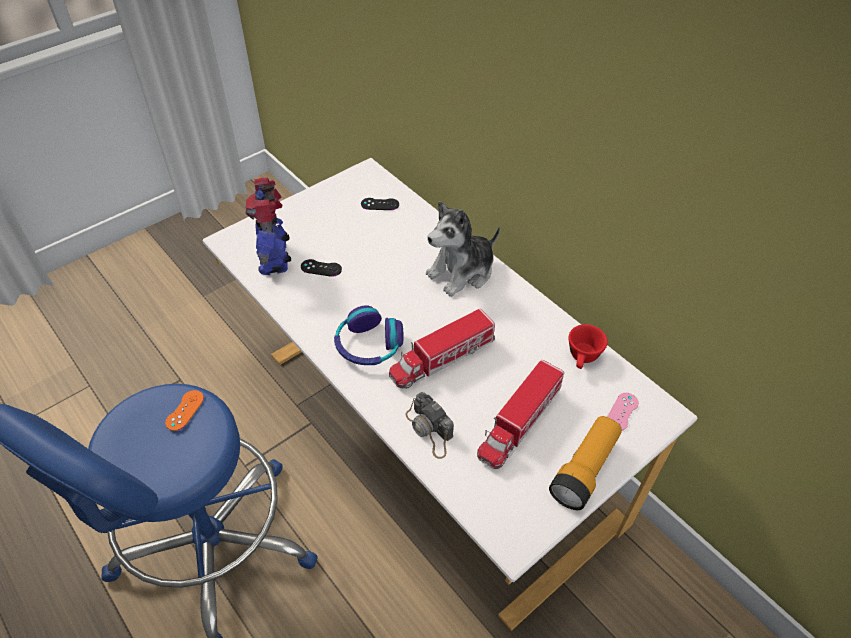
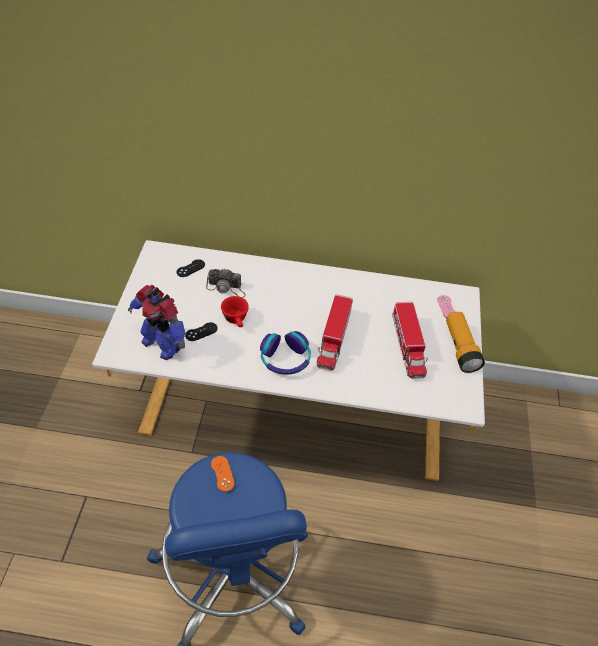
camera: 45 degrees left, 0 degrees up
(430, 430) = (370, 382): camera -> camera (226, 288)
(462, 272) = (289, 282): plush toy -> none
(583, 358) = (401, 291): red cup -> red cup (236, 320)

